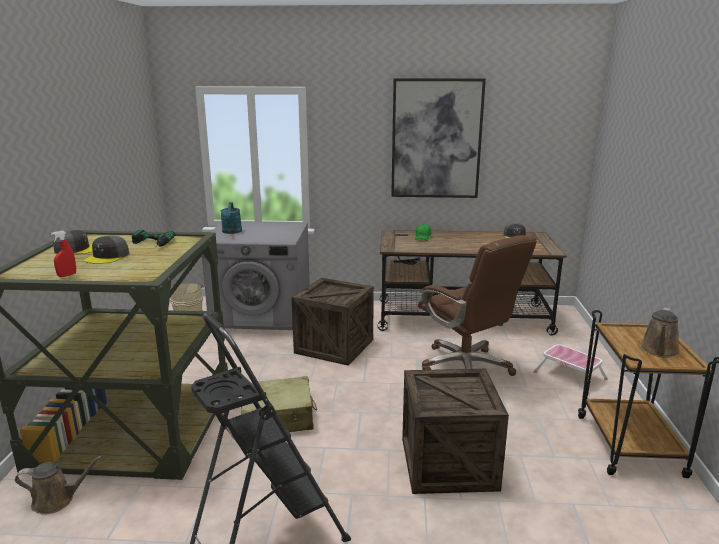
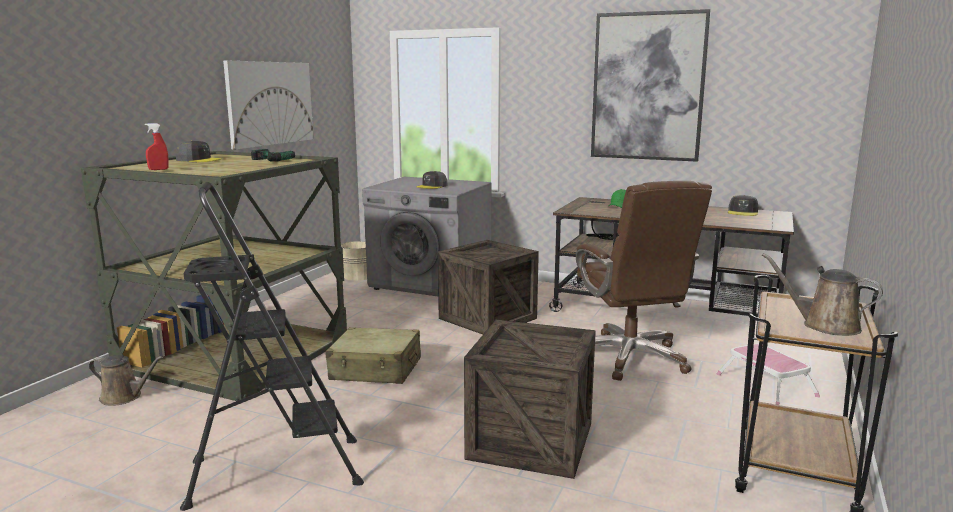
camera: 20 degrees right, 5 degrees down
(104, 170) = (270, 103): none -> picture
(108, 257) = (215, 164): grey cap -> grey cap (432, 186)
(231, 232) = (402, 183): turquoise watering can -> none
(659, 351) = (824, 326): brown watering can -> brown watering can turned 75 degrees clockwise

